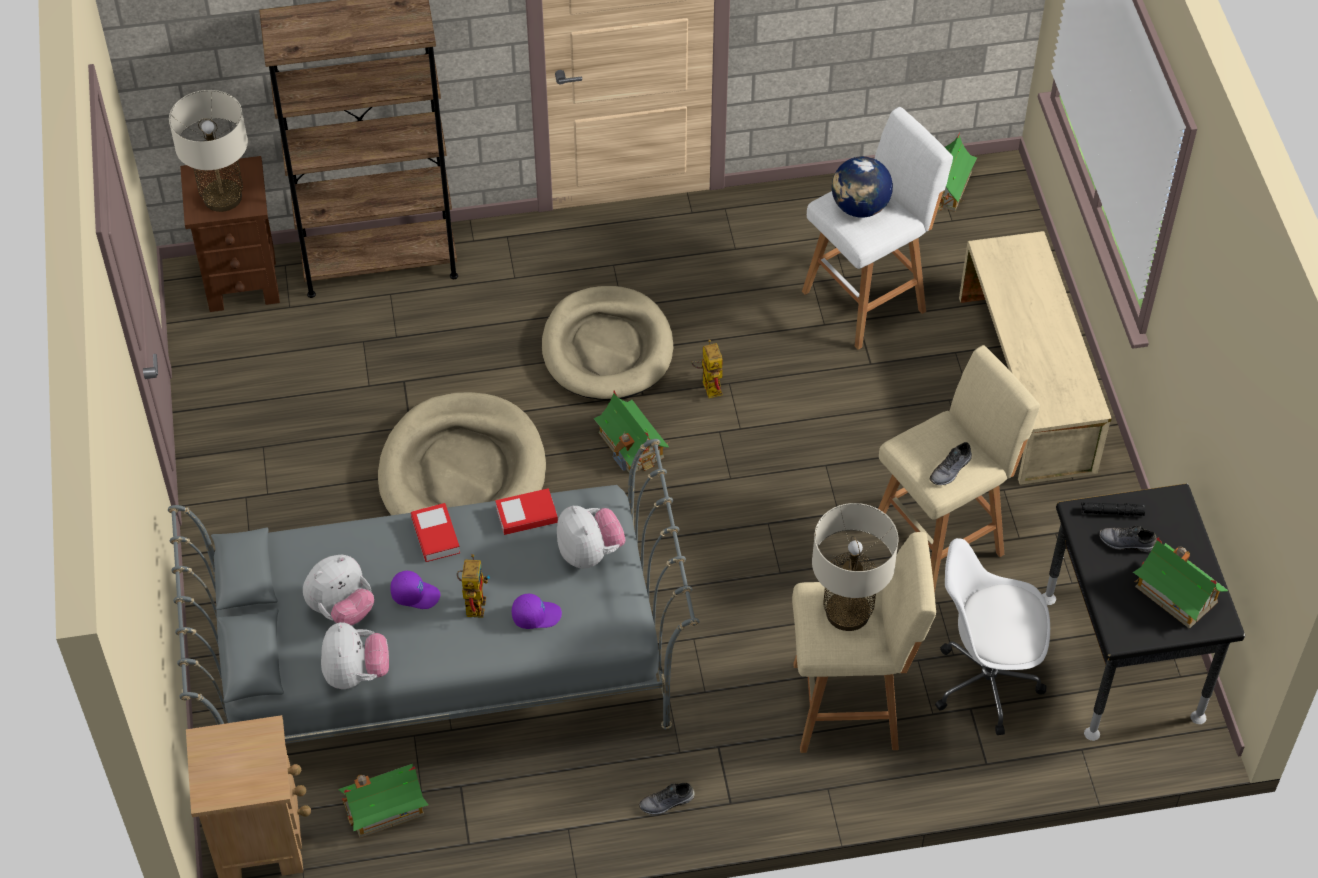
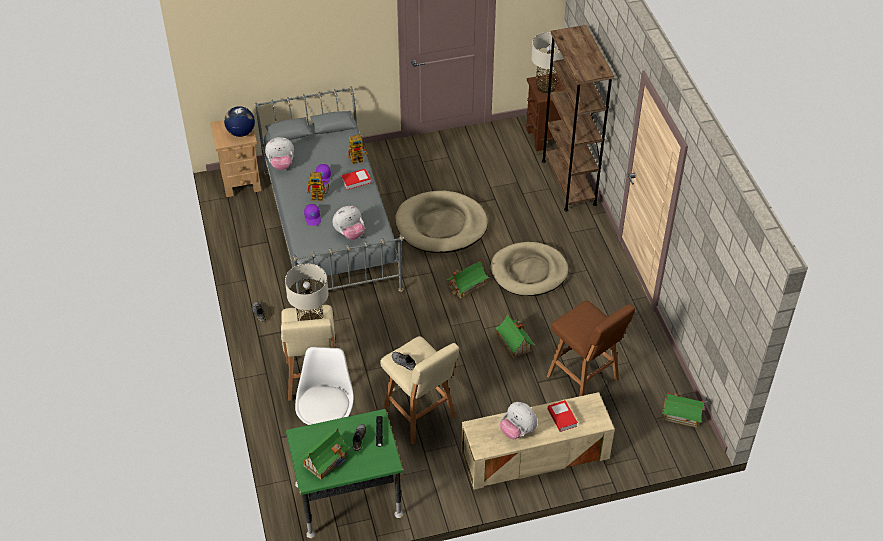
camera: 85 degrees right, 5 degrees down
(342, 609) = (314, 156): plush toy -> plush toy (517, 431)
(384, 808) = (257, 218): toy house -> toy house (514, 343)
(526, 515) = (370, 210): book -> book (562, 418)
(708, 385) = (511, 313): toy robot -> toy robot (359, 159)
(860, 208) = (586, 320): globe -> globe (241, 132)
(867, 299) = (584, 379): white stool -> brown stool
(1123, 657) = (348, 499): black desk -> green desk

